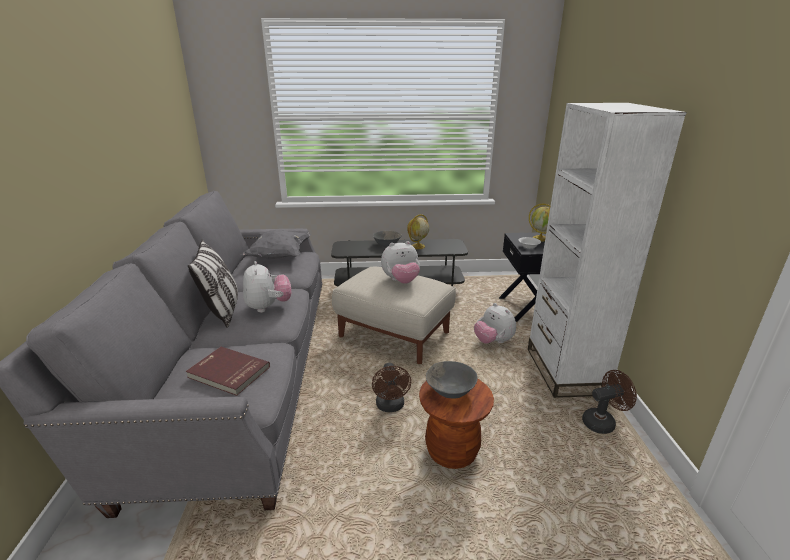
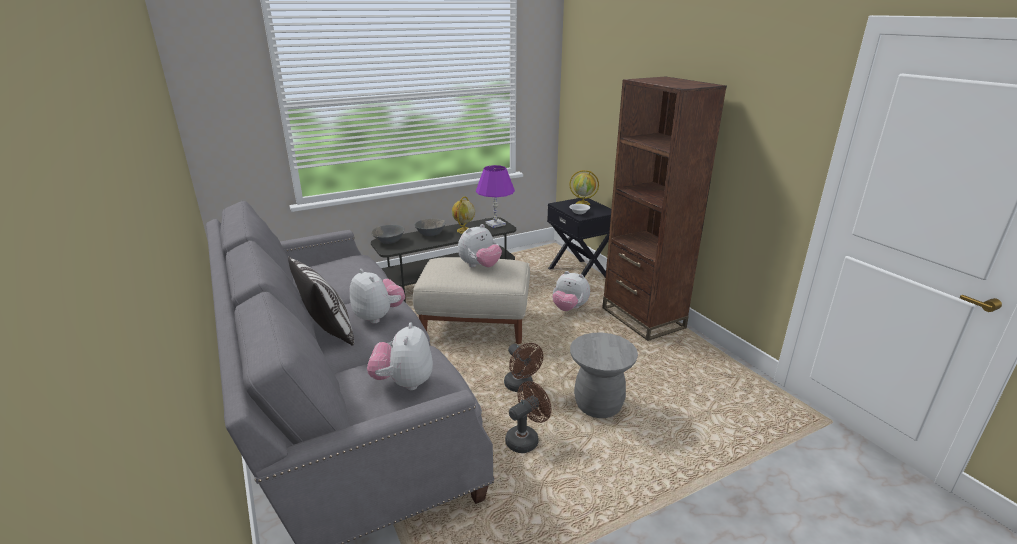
camera: 25 degrees left, 0 degrees up
(228, 373) = (404, 383): red book -> plush toy
(279, 256) = (333, 265): grey pillow -> none
(451, 245) = (495, 224): none -> purple table lamp
(451, 390) = (597, 347): grey bowl -> grey bowl (389, 241)
(452, 451) = (598, 405): brown stool -> grey stool
(565, 371) = (642, 318): white bookcase -> brown bookcase
(602, 422) = (692, 349): brown fan -> brown fan (526, 439)

